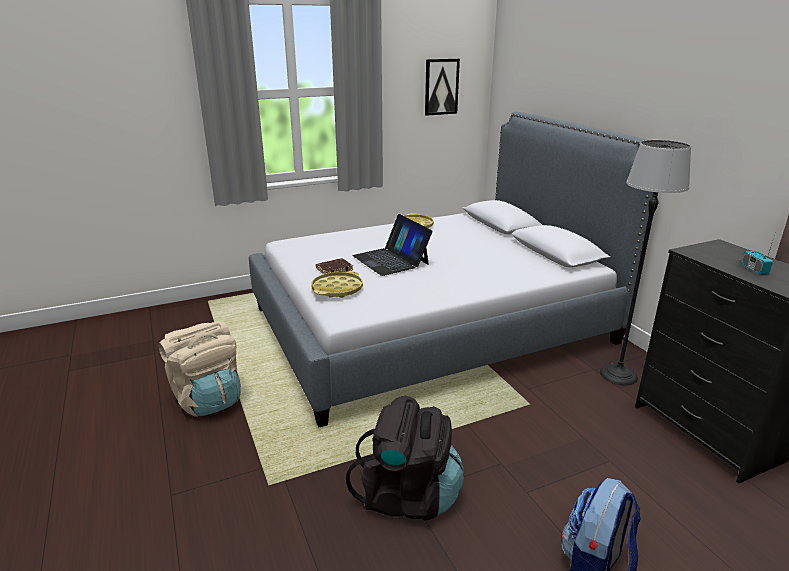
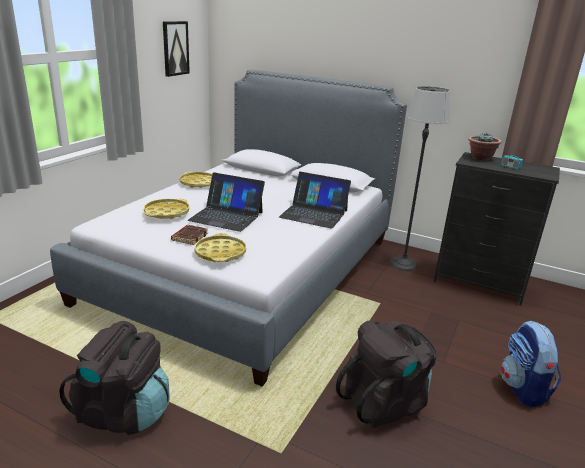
camera: 40 degrees left, 0 degrees up
(207, 399) = (123, 412): beige backpack -> black backpack
(345, 245) = (167, 213): none -> yellow tray
(482, 278) = (314, 214): none -> laptop
(726, 250) = (480, 158): none -> potted plant

